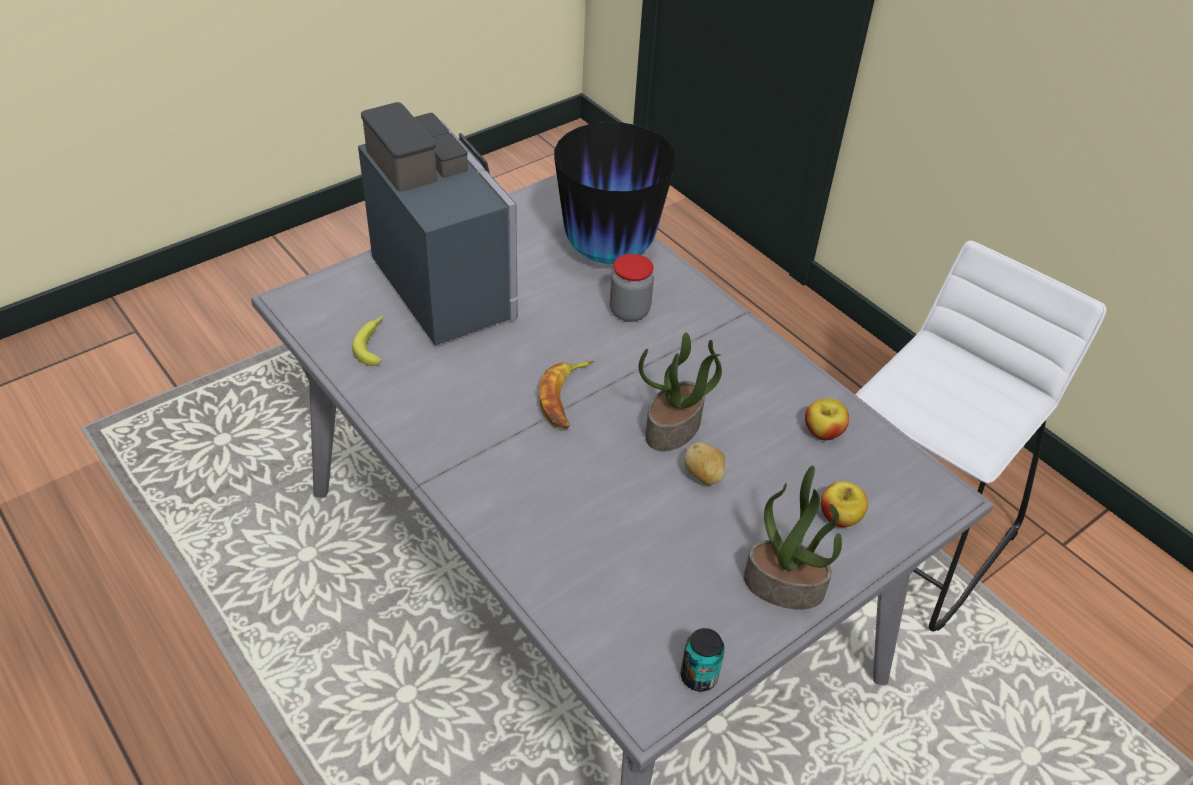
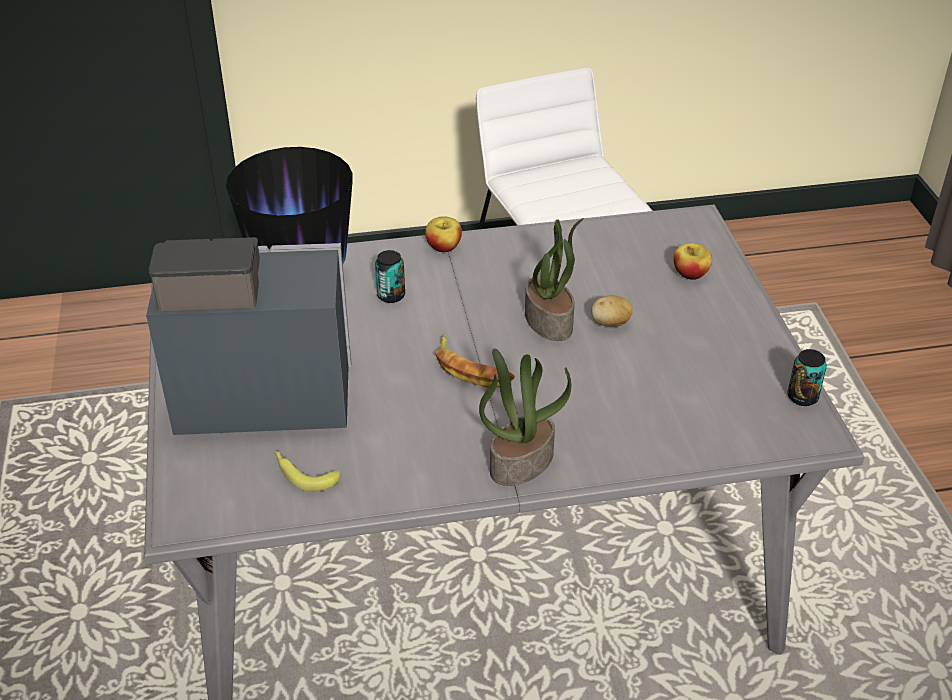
camera: 60 degrees left, 5 degrees down
(629, 311) = (391, 295): jar -> can
(785, 585) = (739, 324): potted plant -> potted plant (521, 462)
(823, 432) = (602, 248): apple -> apple (443, 247)

